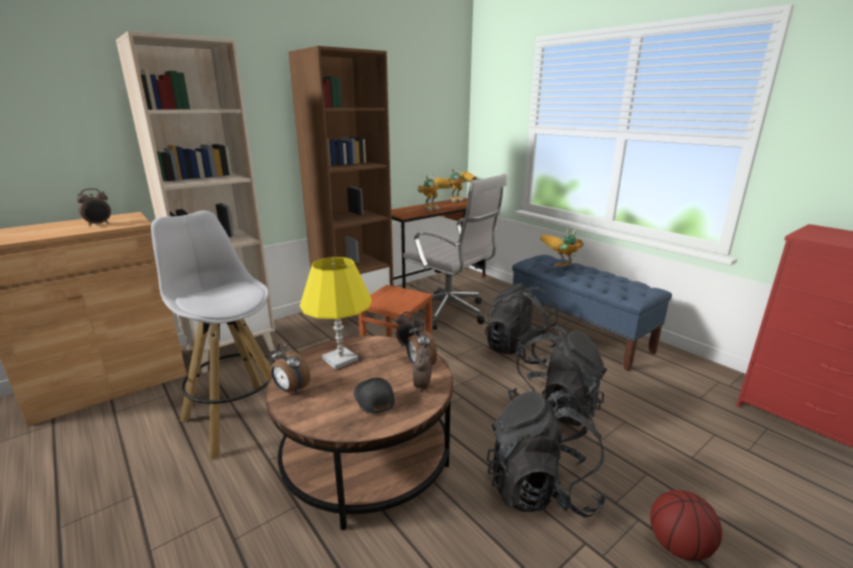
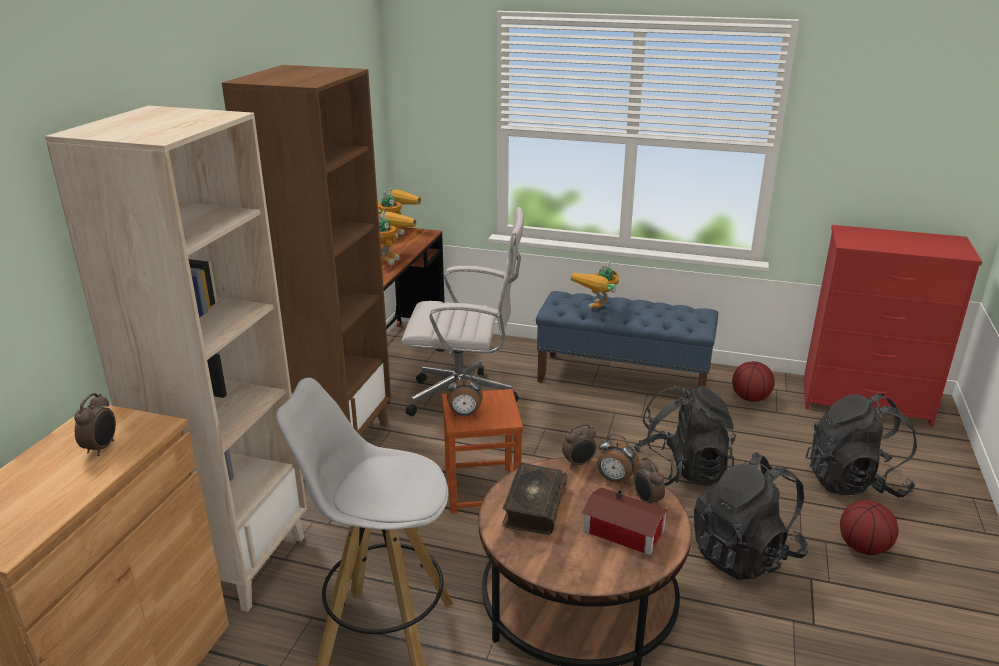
camera: 35 degrees left, 5 degrees up
(290, 390) = (538, 561): alarm clock -> alarm clock (464, 414)
(340, 359) = (533, 507): yellow table lamp -> book
(373, 399) = (625, 533): black cap -> toy house
(519, 352) = (590, 423): black backpack -> black backpack (854, 482)
(683, 380) = (750, 398): none -> basketball

